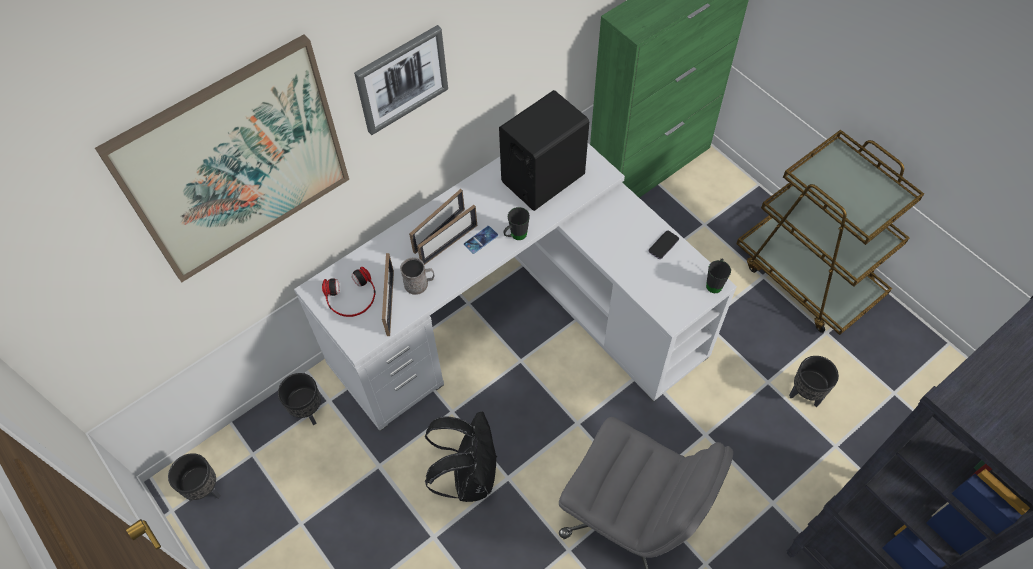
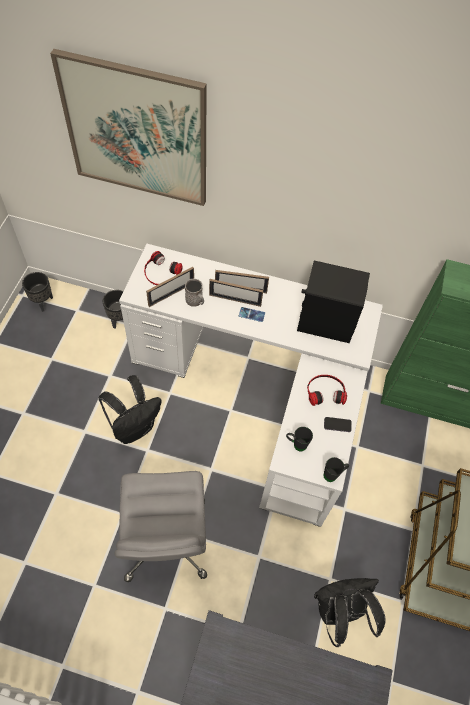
camera: 50 degrees right, 0 degrees up
(401, 79) = (267, 172): picture -> none
(515, 236) = (269, 331): black mug -> black mug (296, 444)
(618, 232) = (325, 391): none -> headphones
(805, 395) = (339, 612): black planter -> black backpack

